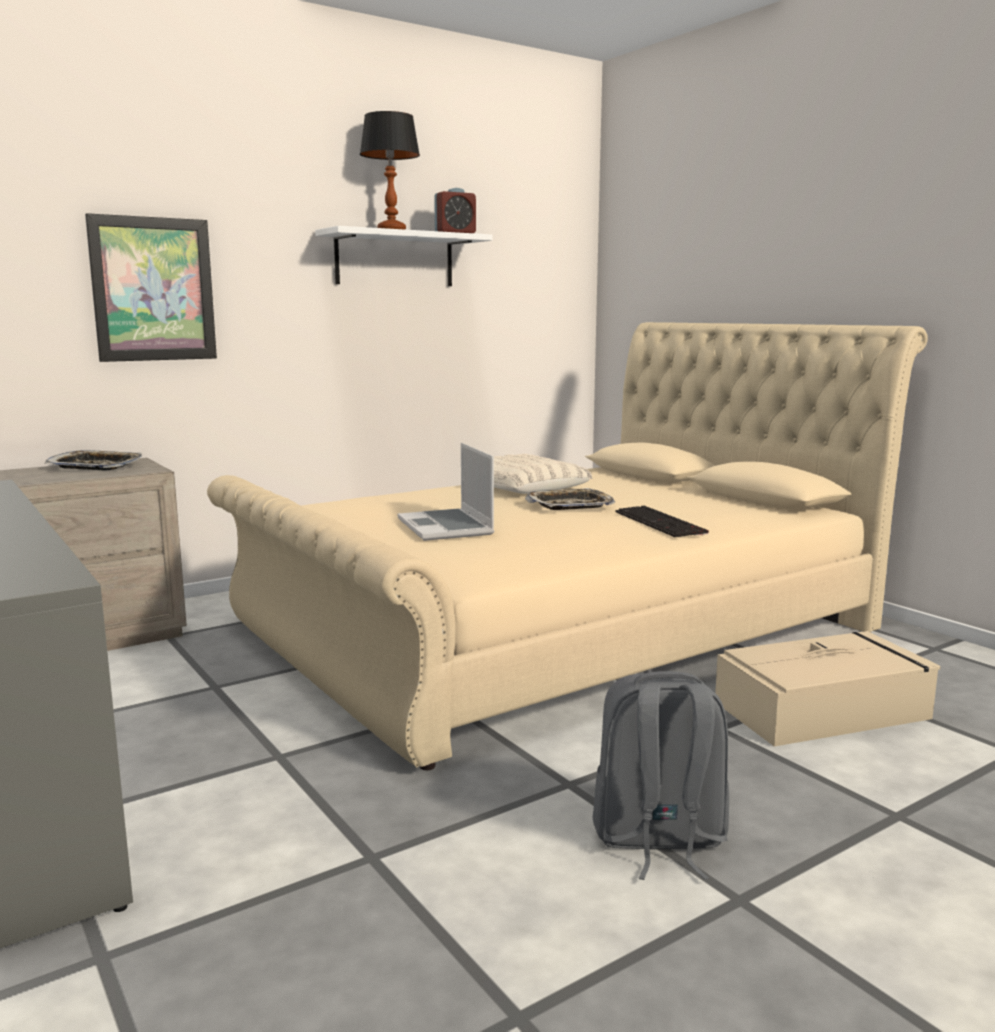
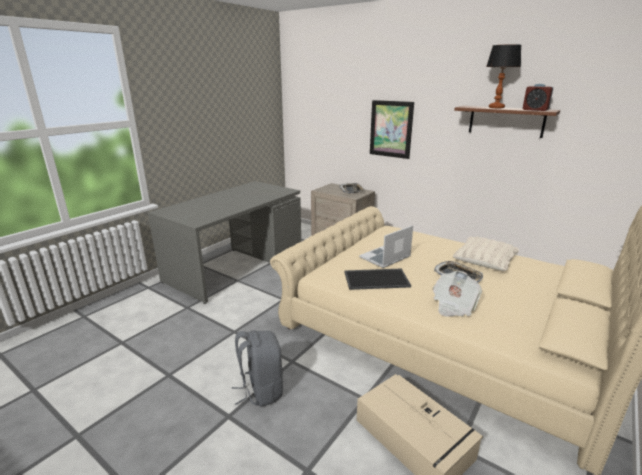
camera: 70 degrees right, 10 degrees up
(394, 259) = (506, 121): white shelf -> brown shelf
(531, 543) = (377, 279): none -> tray
(661, 522) = (453, 305): keyboard -> newspaper

